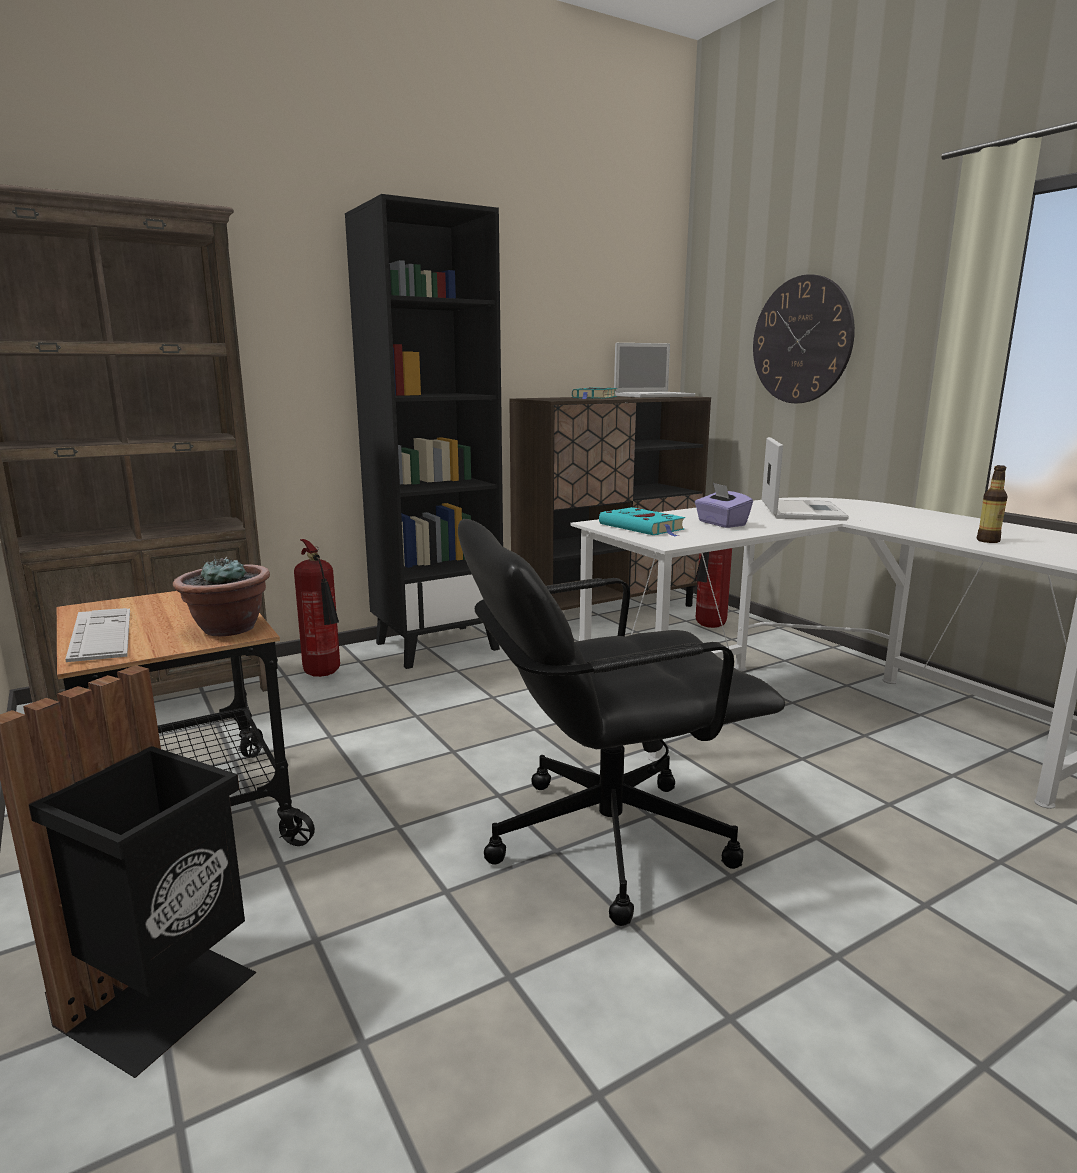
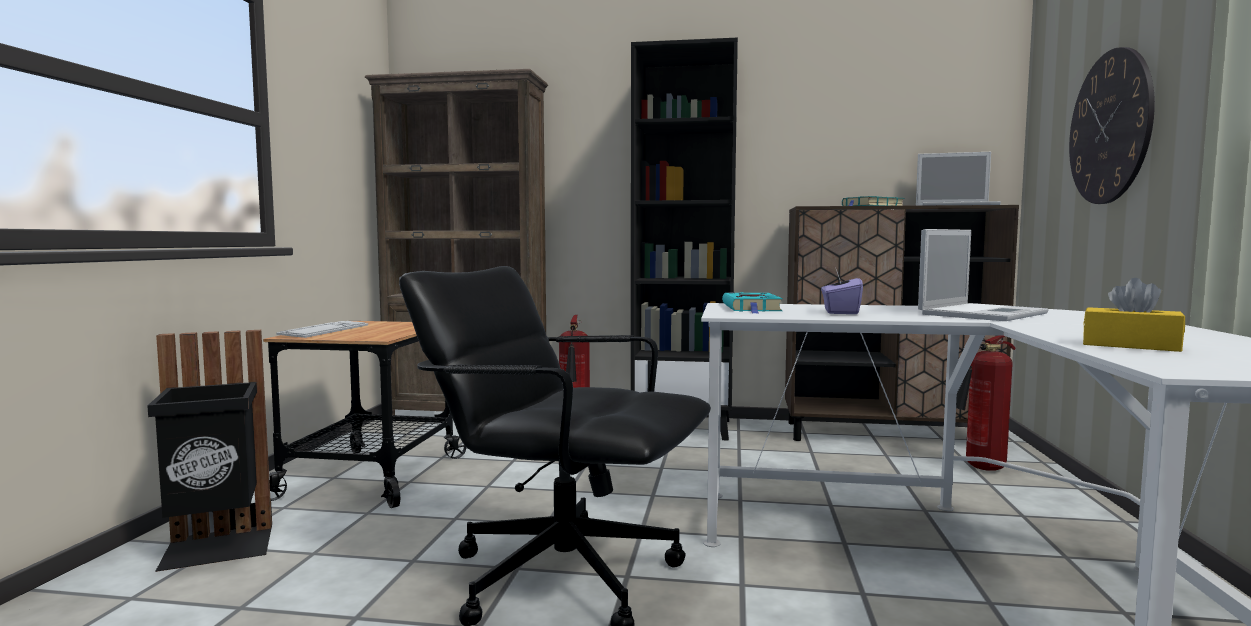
camera: 40 degrees right, 10 degrees down
(227, 629) = (378, 336): potted plant -> none
(988, 541) = (1130, 345): bottle -> yellow tissue box

